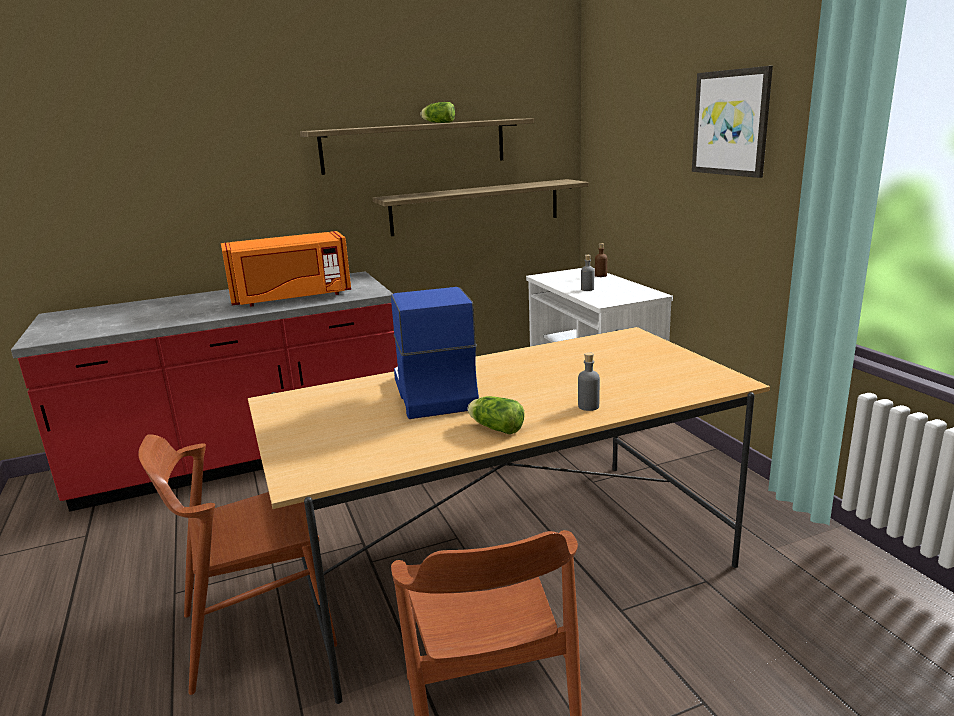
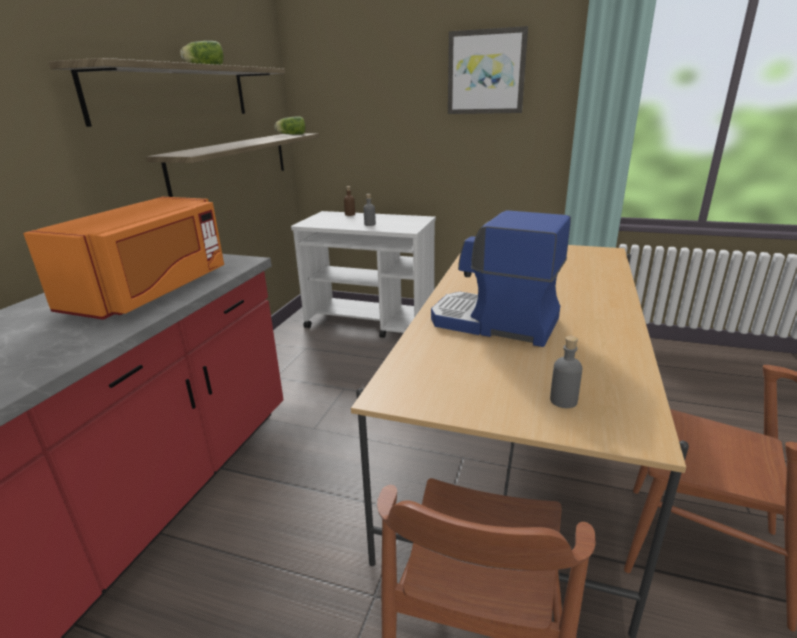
camera: 50 degrees left, 5 degrees up
(494, 427) = (603, 324): lettuce -> lettuce (291, 134)
(588, 406) = (599, 289): grey bottle -> grey bottle (563, 400)

